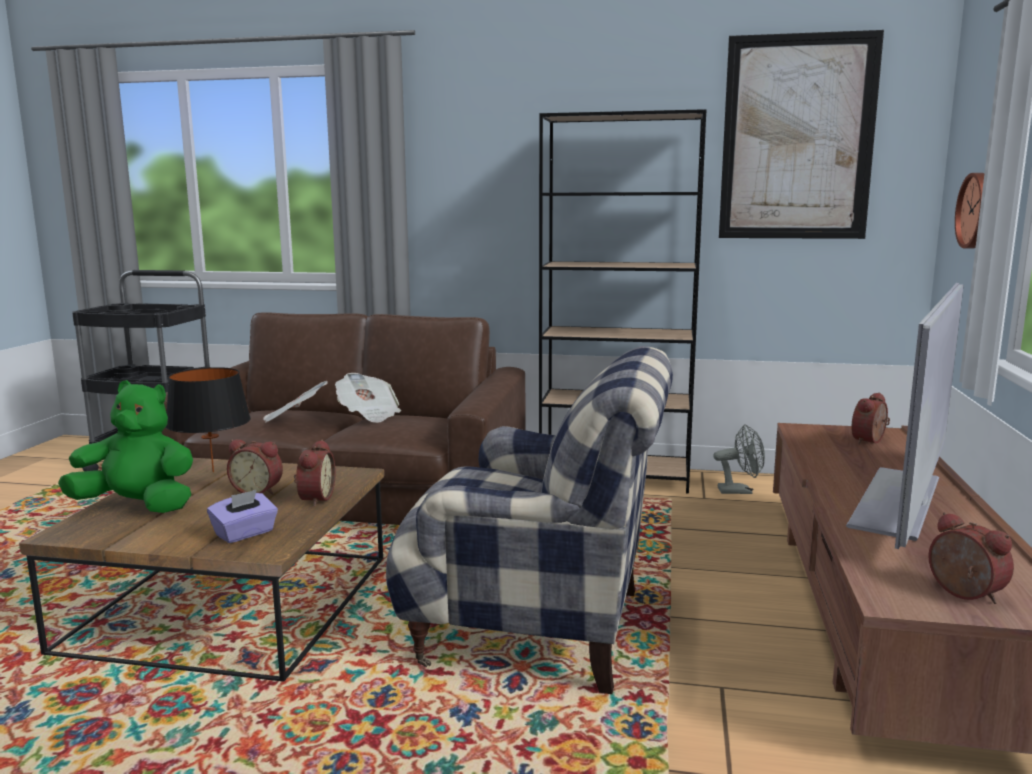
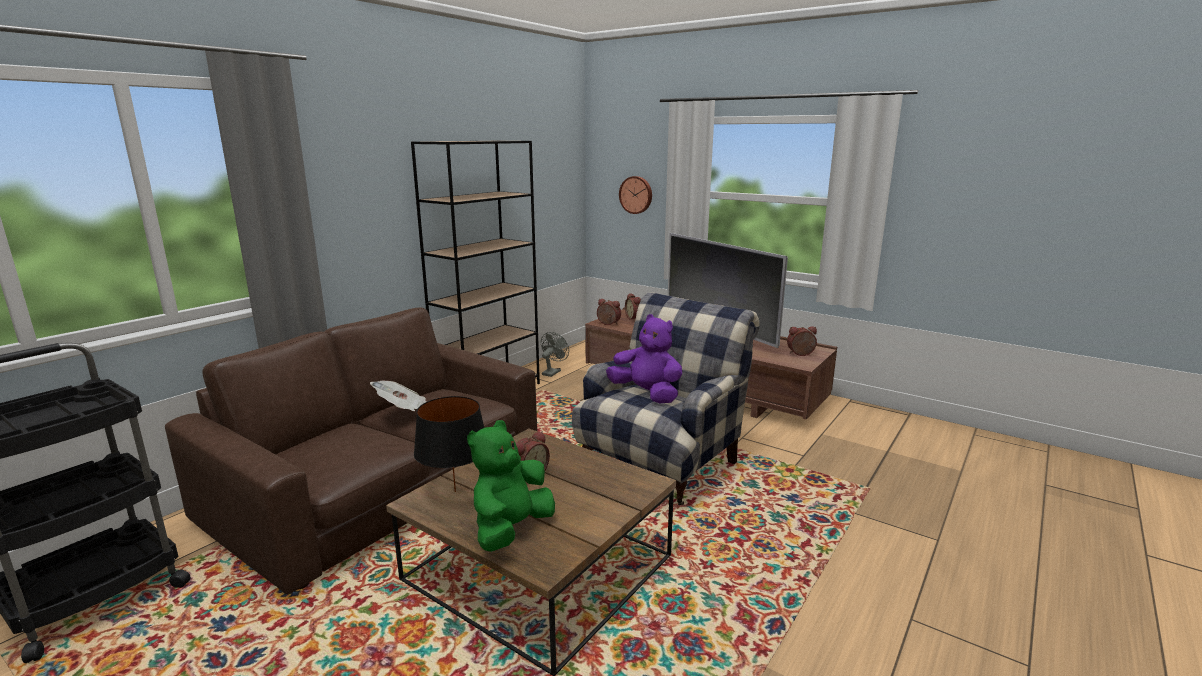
camera: 65 degrees left, 5 degrees up
(245, 534) = (614, 487): purple tissue box -> none
(294, 420) = (373, 439): newspaper -> none
(314, 498) = (567, 457): alarm clock -> alarm clock (608, 324)
(496, 486) = (647, 394): none -> purple plush toy
(797, 138) = (534, 154): picture -> none

